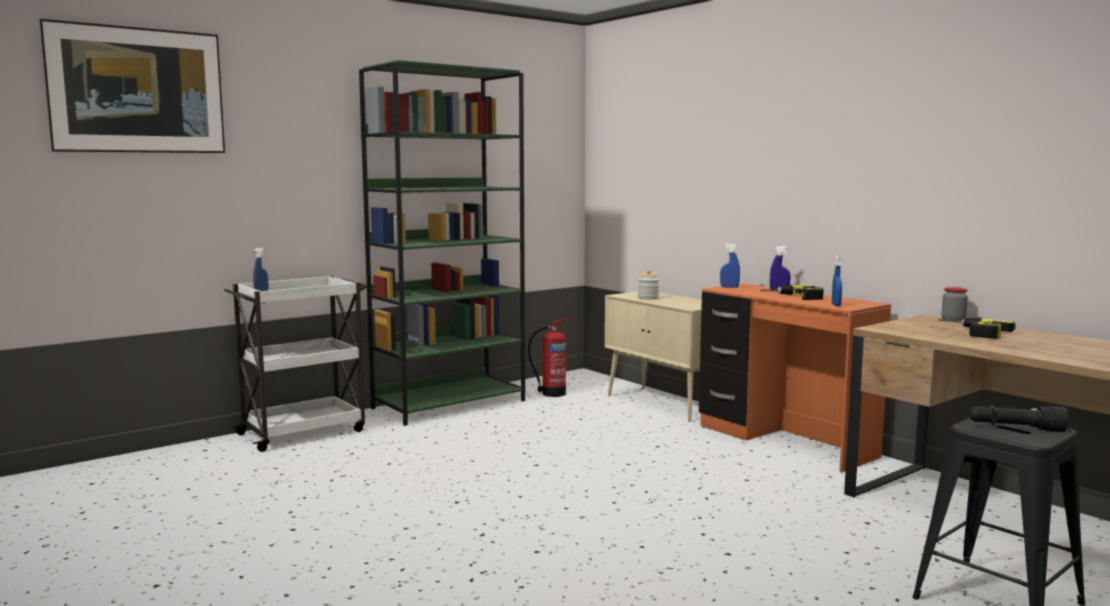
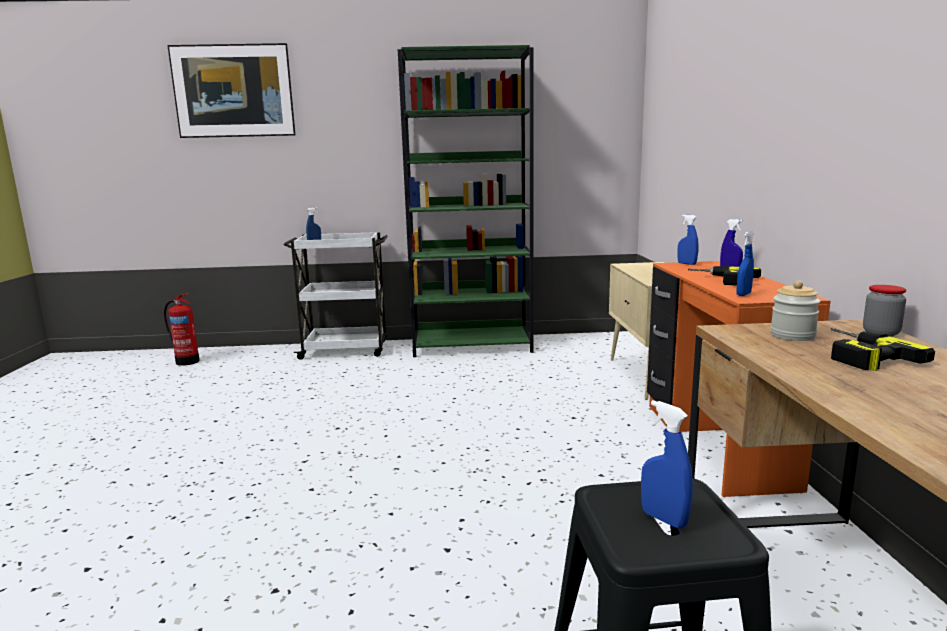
camera: 35 degrees right, 5 degrees up
(551, 393) = (565, 350): fire extinguisher -> fire extinguisher (186, 361)
(648, 298) = (642, 269): jar -> jar (792, 335)
(1015, 428) = (663, 519): black flashlight -> blue spray bottle

